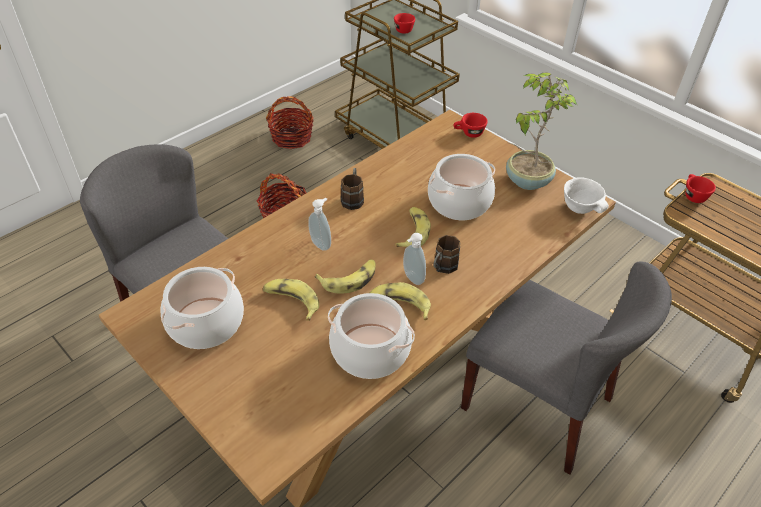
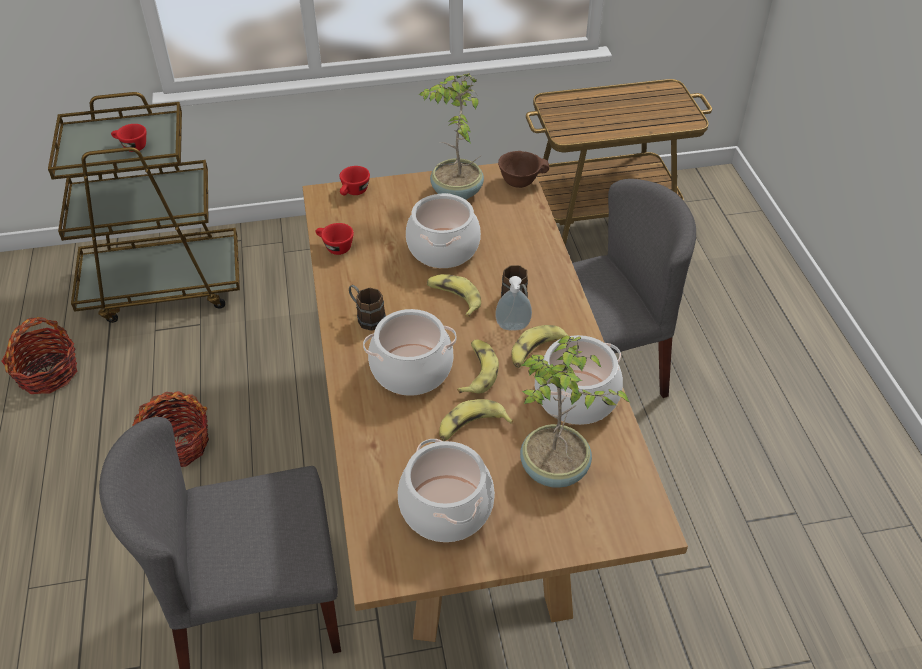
camera: 55 degrees left, 0 degrees up
(282, 370) = (554, 471): none -> potted plant
(321, 244) = (411, 370): soap dispenser -> cooking pot
(580, 208) = (520, 182): white bowl -> brown bowl
(693, 195) = (552, 118): red cup -> red cup (334, 247)

